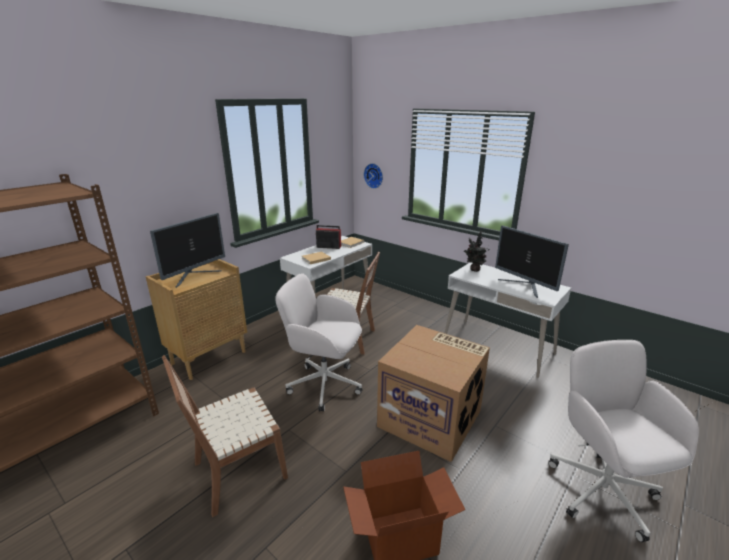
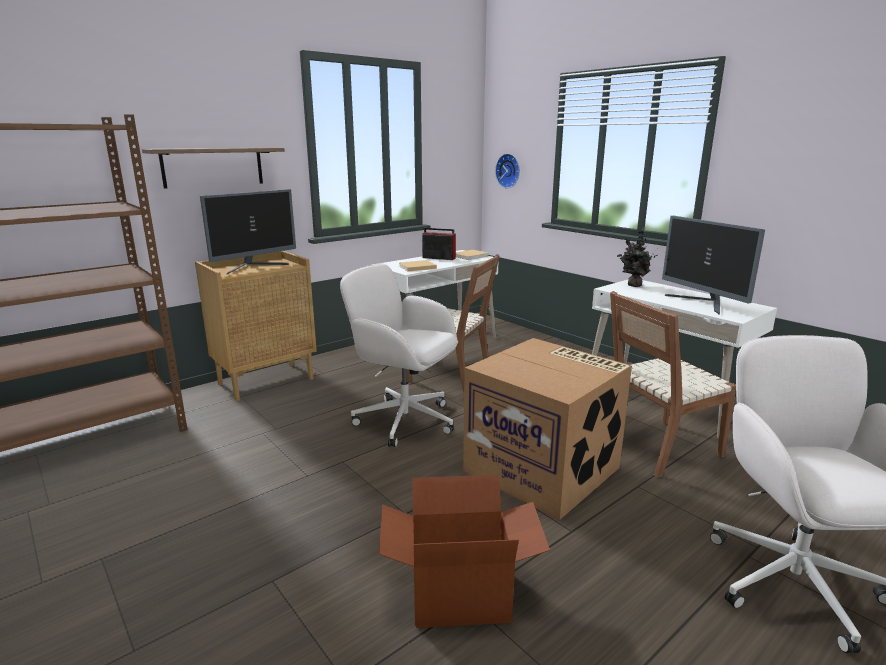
camera: 10 degrees right, 5 degrees down
(154, 200) = (213, 167): none -> shelf
(236, 473) = (260, 499): chair -> chair (656, 448)

